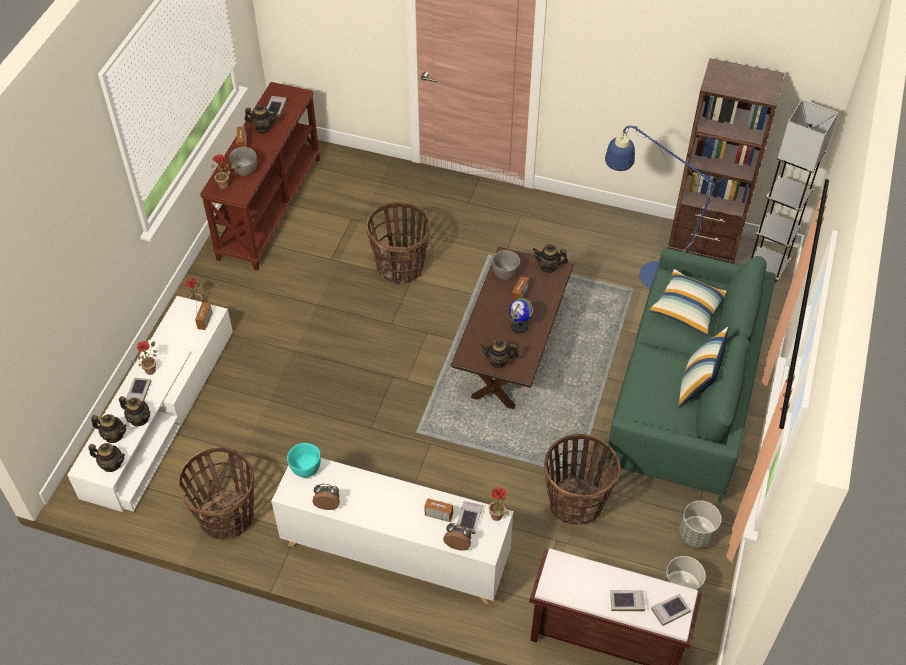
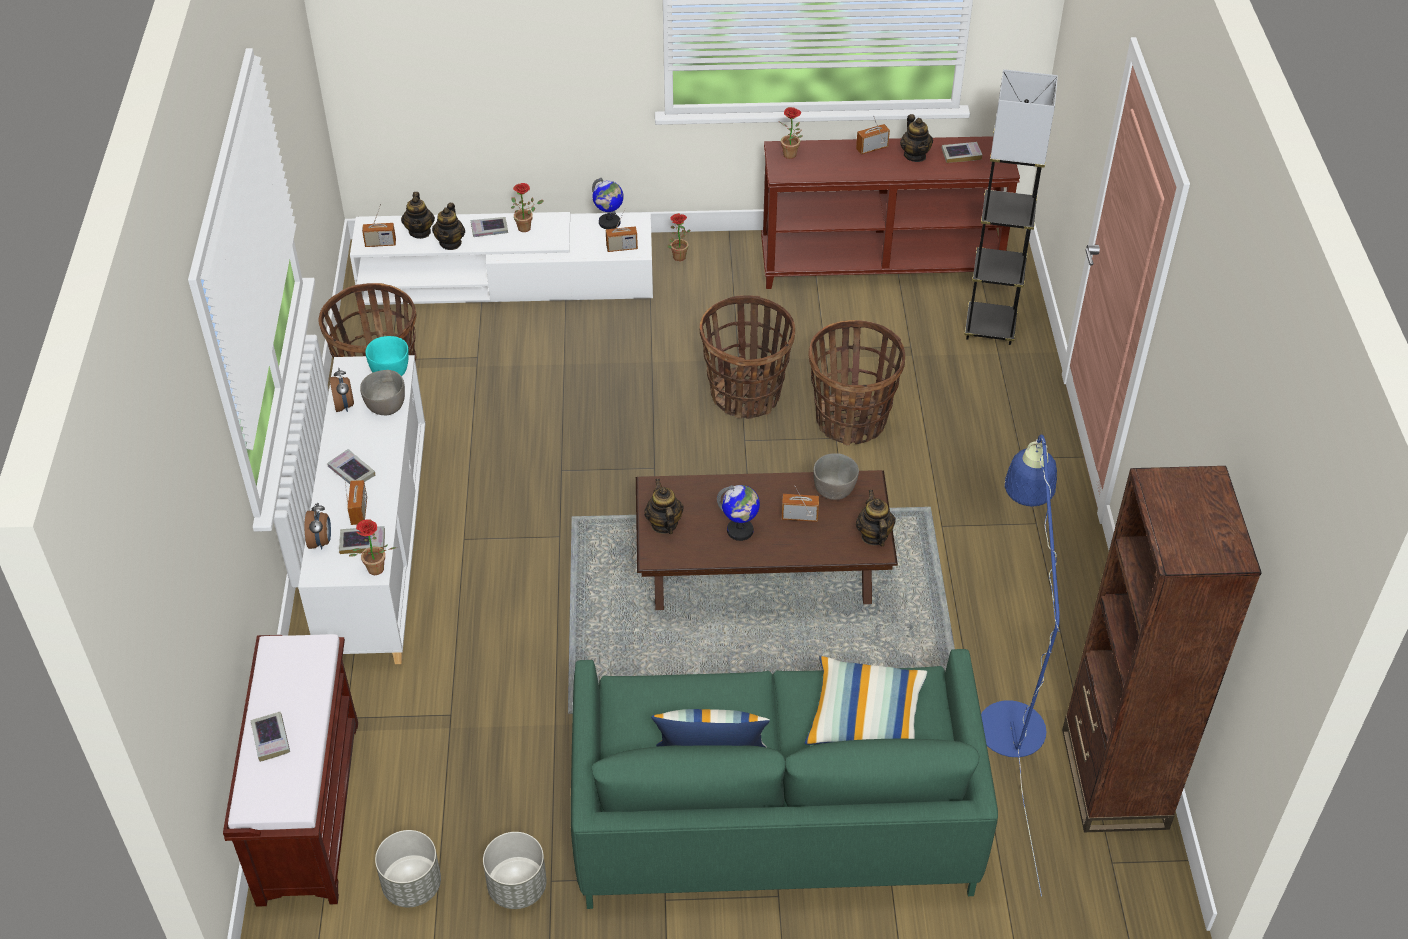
camera: 70 degrees right, 5 degrees down
(111, 464) = (380, 243): teapot -> radio
(173, 321) = (609, 223): none -> globe
(245, 170) = (828, 164): grey bowl -> grey bowl (385, 406)
(576, 502) = (521, 722): basket -> basket (746, 395)
(670, 611) = (267, 793): book -> book (351, 471)
(767, 266) = (1127, 885): grey floor lamp -> grey floor lamp (990, 327)

